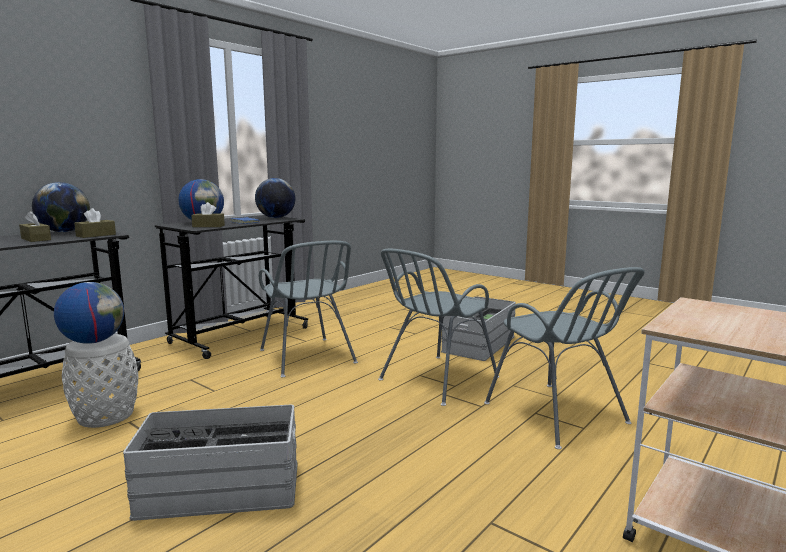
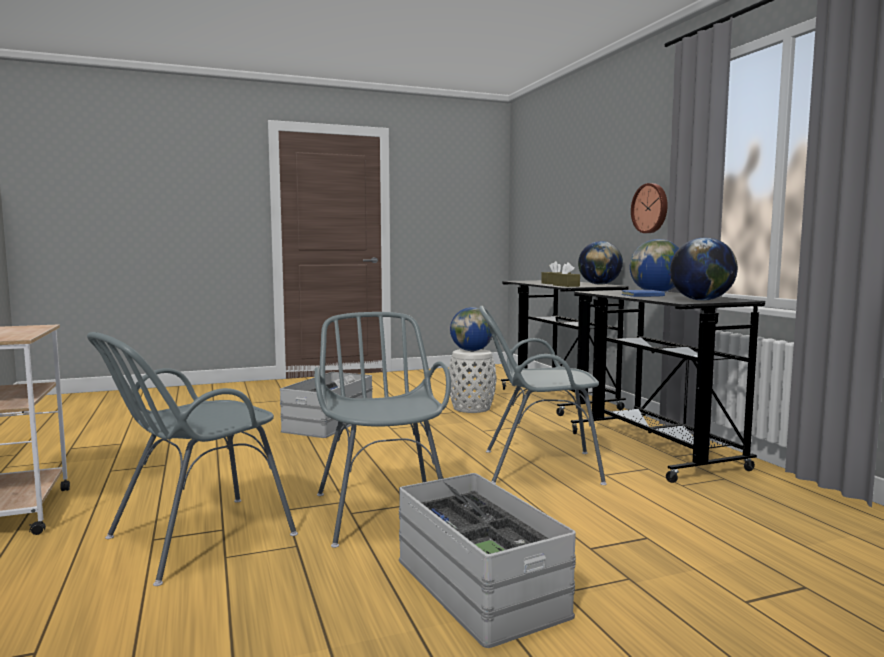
camera: 120 degrees right, 5 degrees down
(104, 148) = (651, 208): none -> wall clock
(208, 226) = (610, 292): brown tissue box -> none
(558, 415) = (194, 538): grey chair -> grey chair turned 45 degrees counterclockwise

